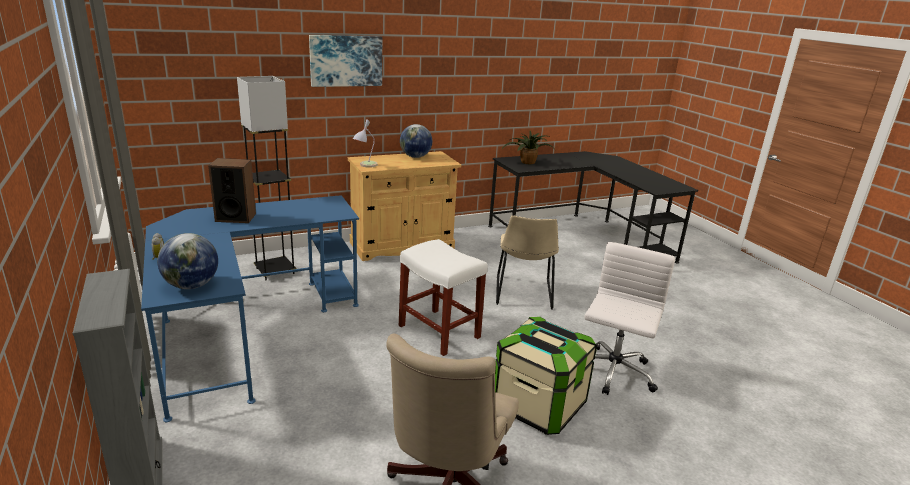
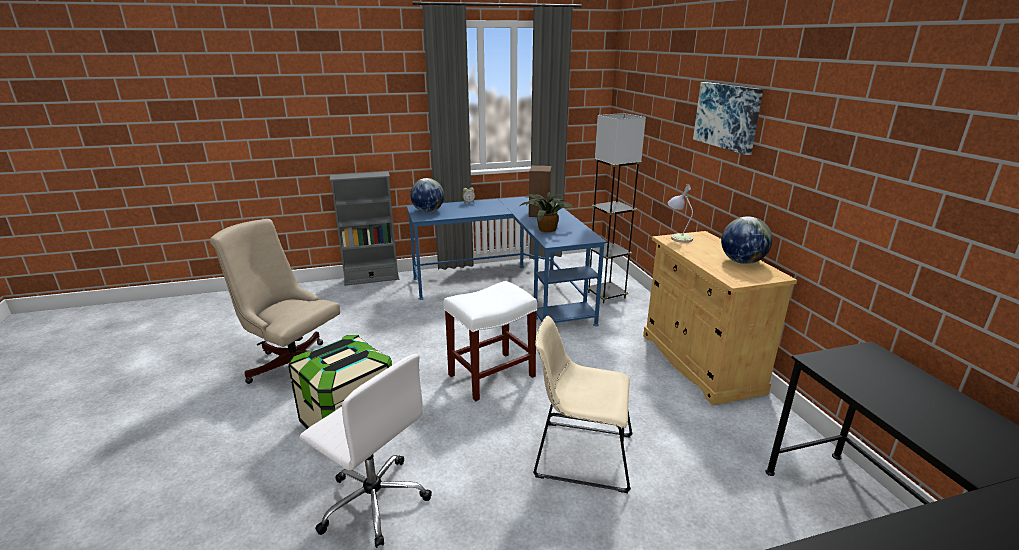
camera: 100 degrees right, 0 degrees up
(526, 162) = (879, 376): potted plant -> potted plant (546, 229)

